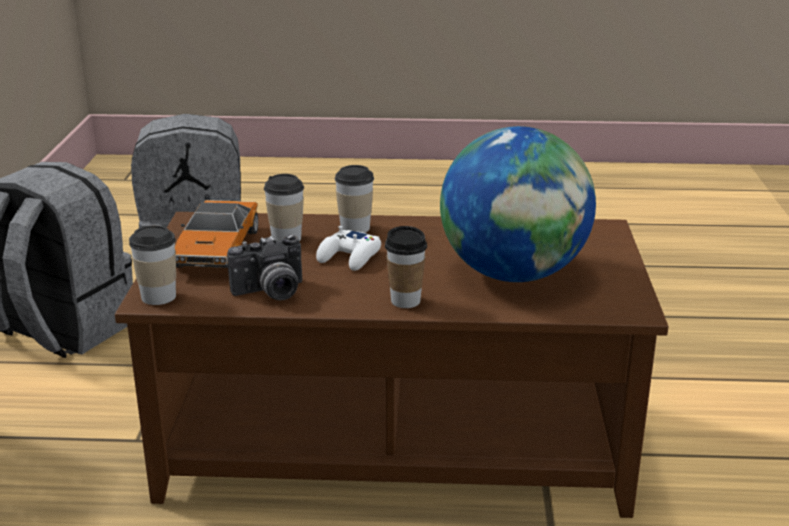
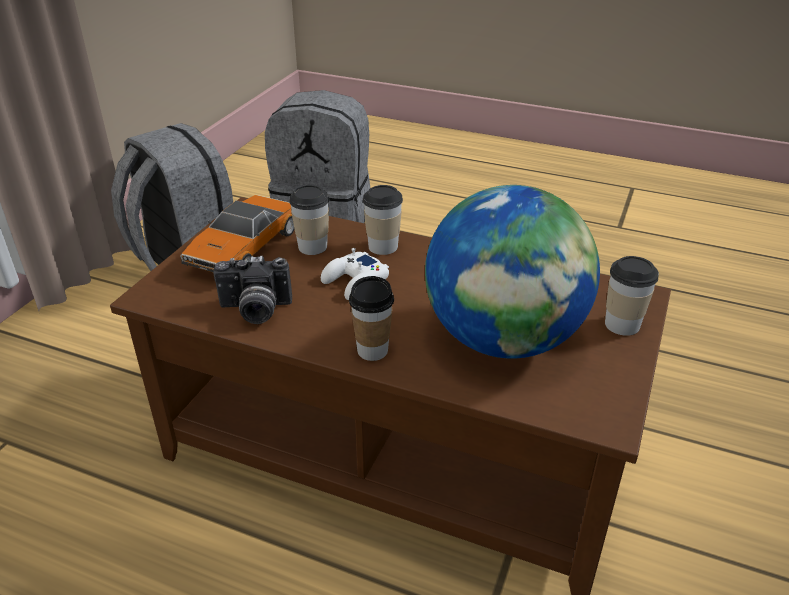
camera: 20 degrees right, 10 degrees up
(158, 297) = (157, 294): cup -> cup (622, 325)

